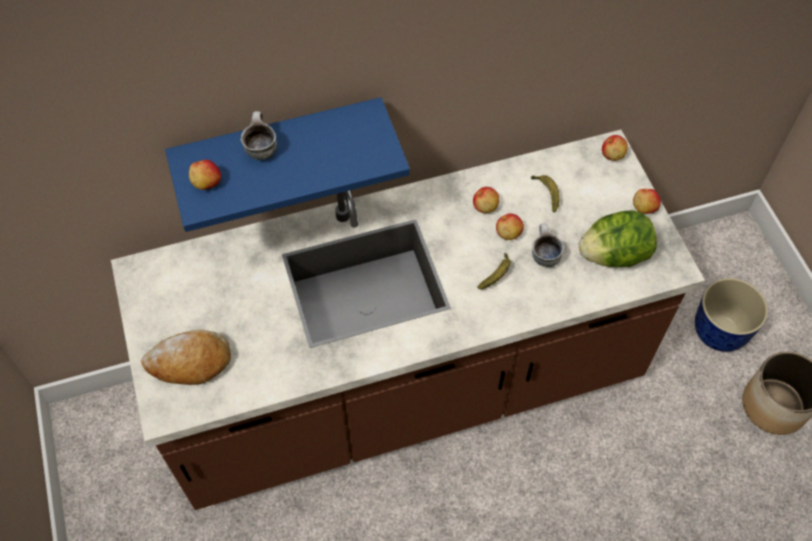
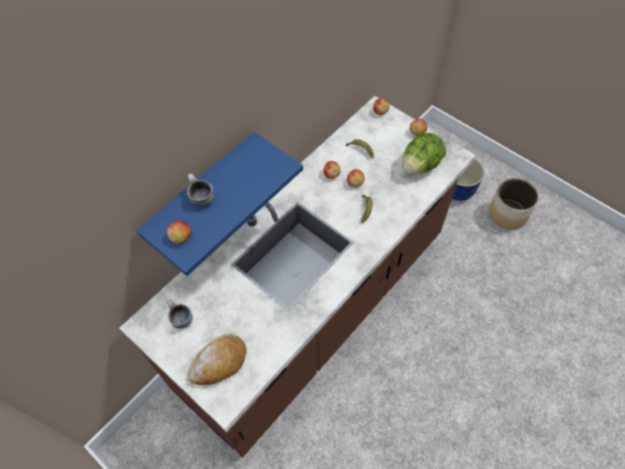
camera: 30 degrees left, 0 degrees up
(543, 255) = (383, 185): mug -> mug (180, 319)

